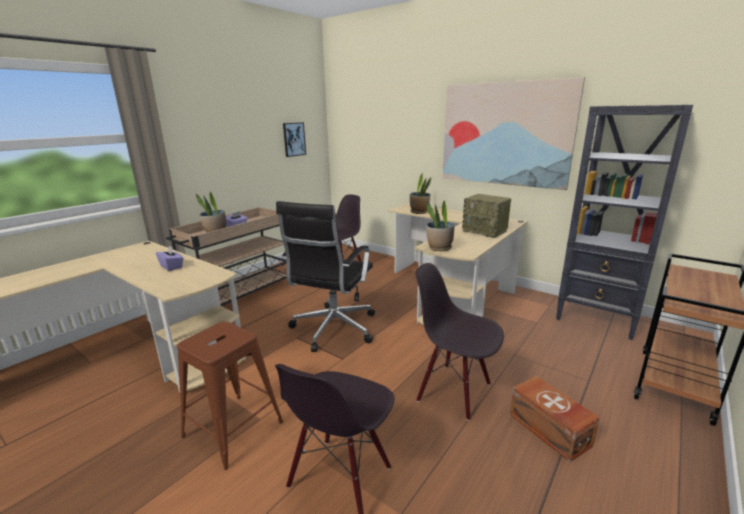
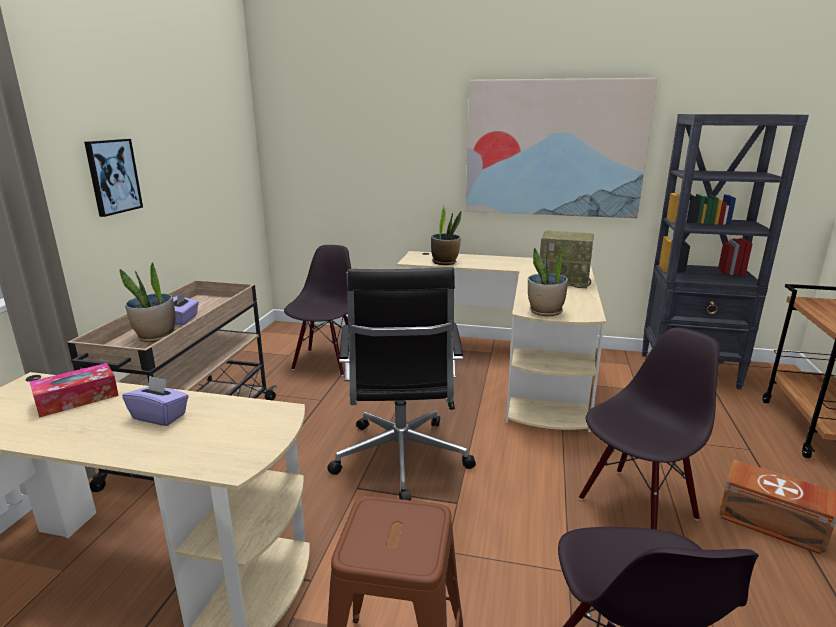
camera: 25 degrees left, 0 degrees up
(151, 254) = (77, 399): none -> tissue box
(294, 139) = (218, 160): picture -> picture (113, 176)
(454, 391) = (636, 506): black chair -> black chair turned 135 degrees clockwise

